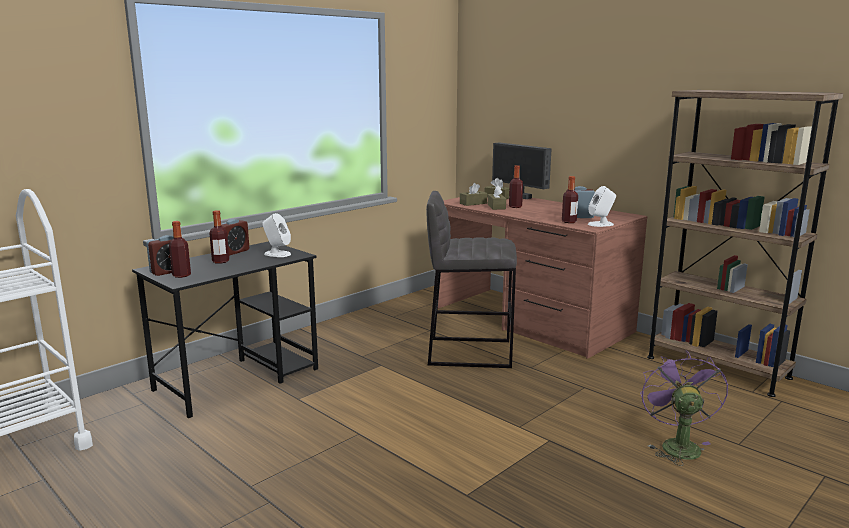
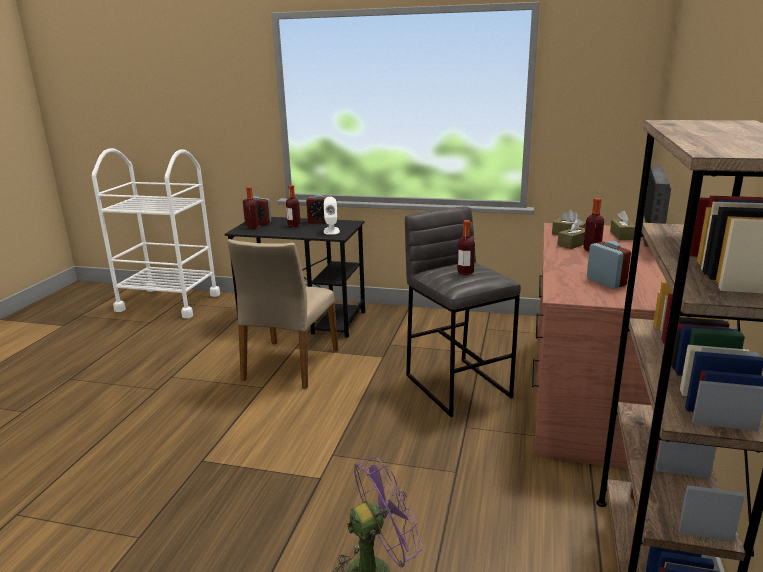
camera: 60 degrees right, 5 degrees up
(330, 409) = (289, 364): none -> beige chair
(569, 222) = (568, 282): bottle -> bottle (465, 272)
(601, 224) = (588, 298): white speaker -> none

